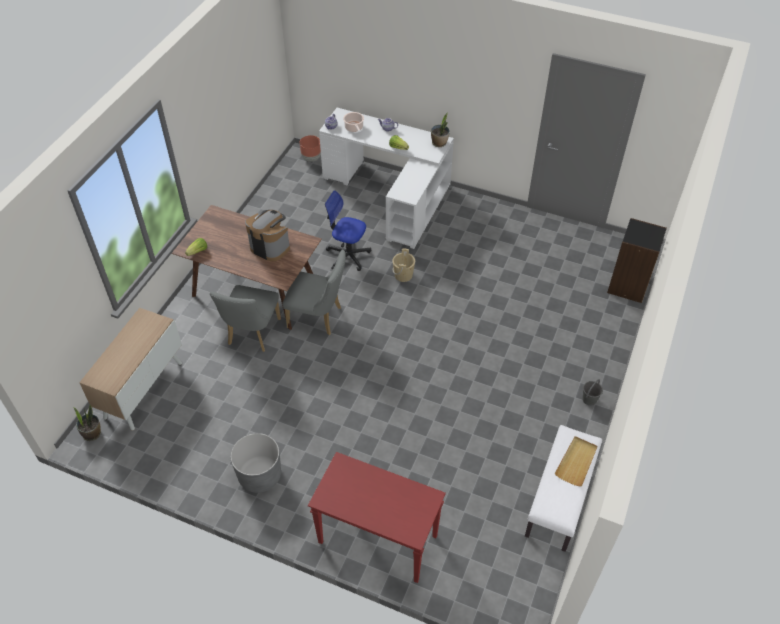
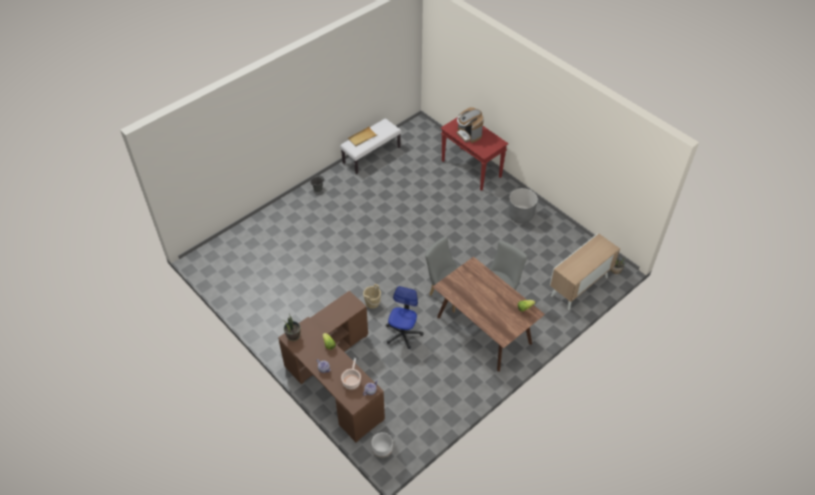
camera: 155 degrees left, 0 degrees up
(270, 247) = (471, 292): coffee machine -> coffee machine (469, 134)
(311, 158) = (382, 451): brown planter -> white planter
(348, 256) = (403, 334): office chair -> office chair turned 120 degrees counterclockwise
(392, 194) = (335, 379): white desk -> brown desk
(628, 286) = (232, 240): black bookcase -> none

